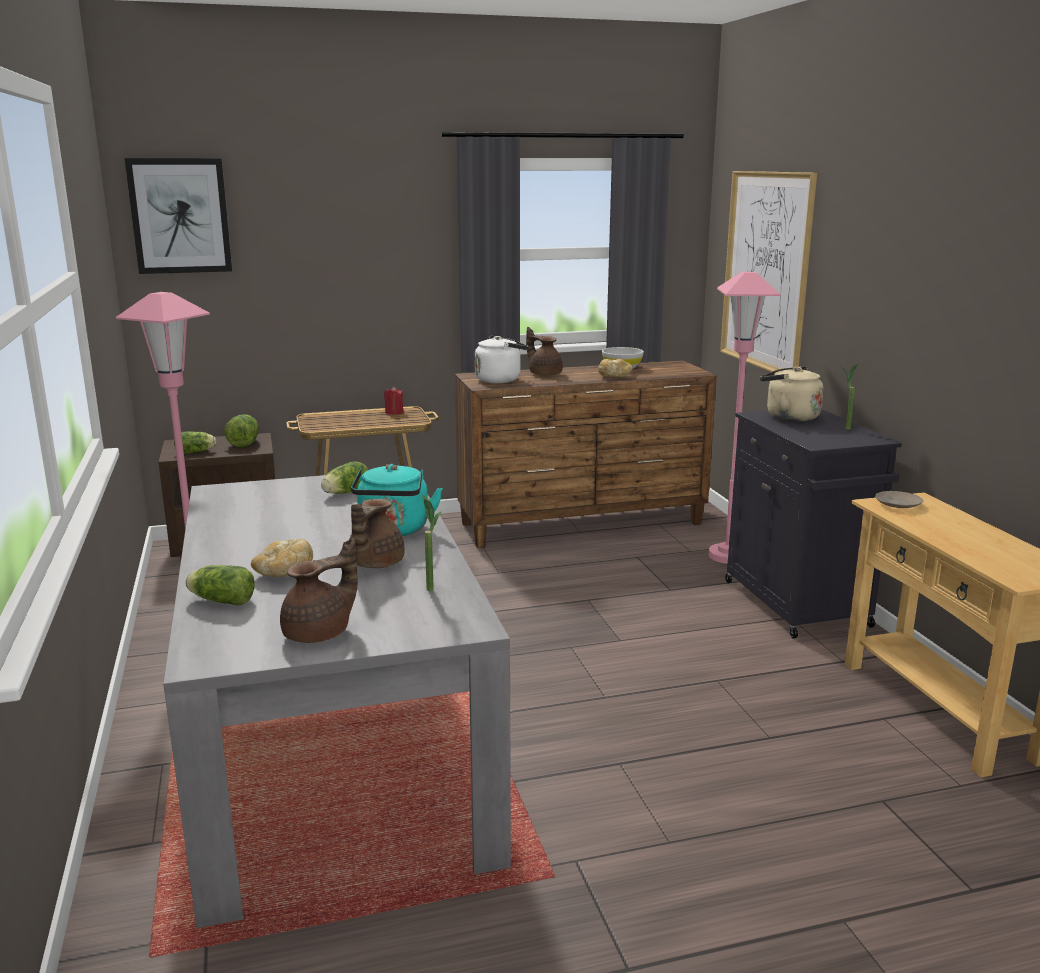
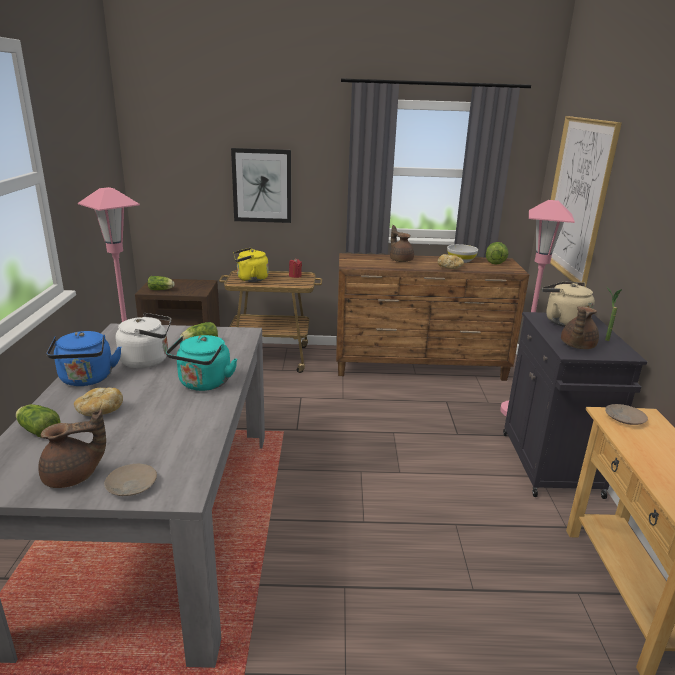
camera: 15 degrees right, 5 degrees up
(180, 216) = (163, 132): picture -> picture (262, 186)
(228, 546) = (86, 379): none -> blue kettle
(244, 443) = (195, 286): lettuce -> lettuce (495, 262)
(333, 422) = (250, 279): none -> yellow kettle
(374, 564) = (165, 414): brown teapot -> brown teapot (576, 346)
(402, 629) = (131, 485): none -> beige plate
(430, 586) = (186, 444): potted plant -> none
(500, 380) = (366, 262): white kettle -> white kettle (148, 360)

